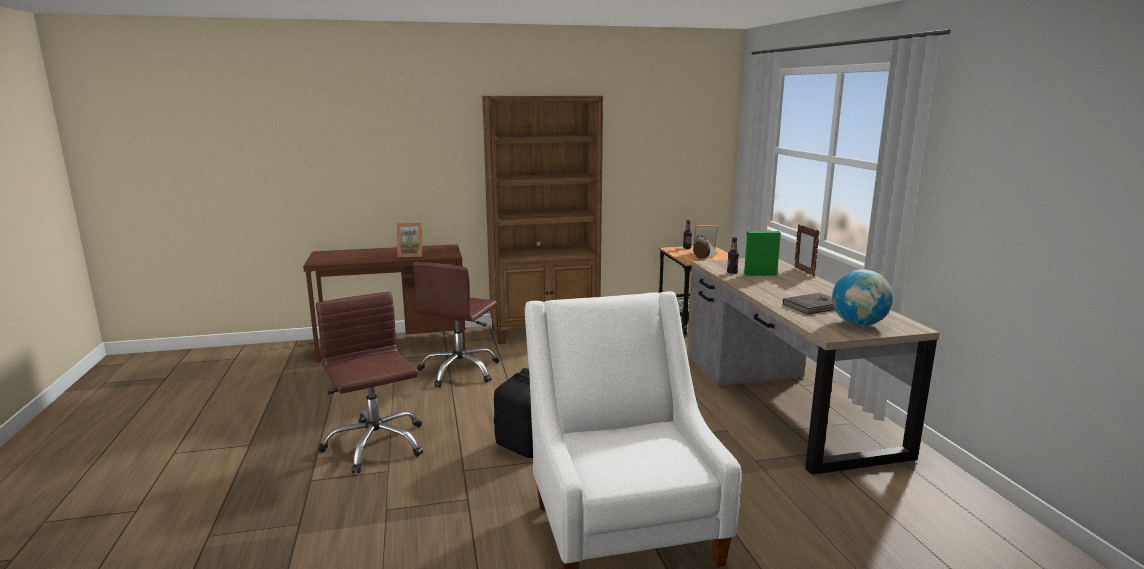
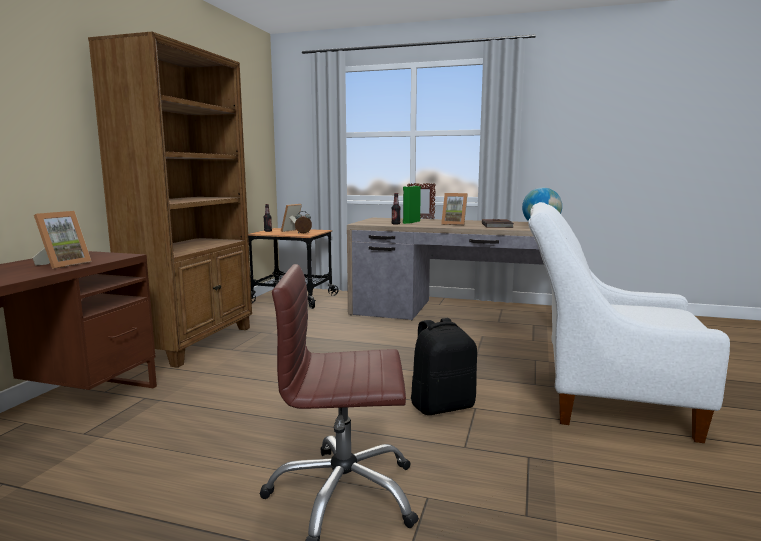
camera: 60 degrees left, 5 degrees down
(460, 371) = (211, 400): brown office chair -> none
(784, 290) = (454, 224): none -> picture frame

